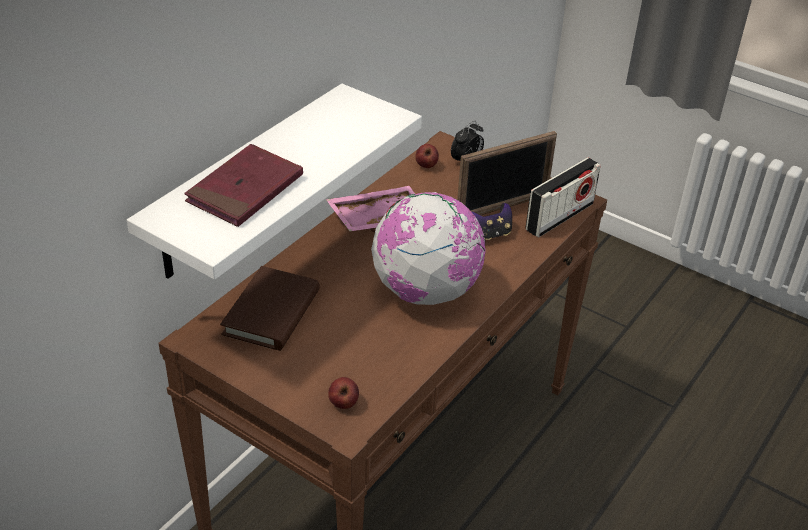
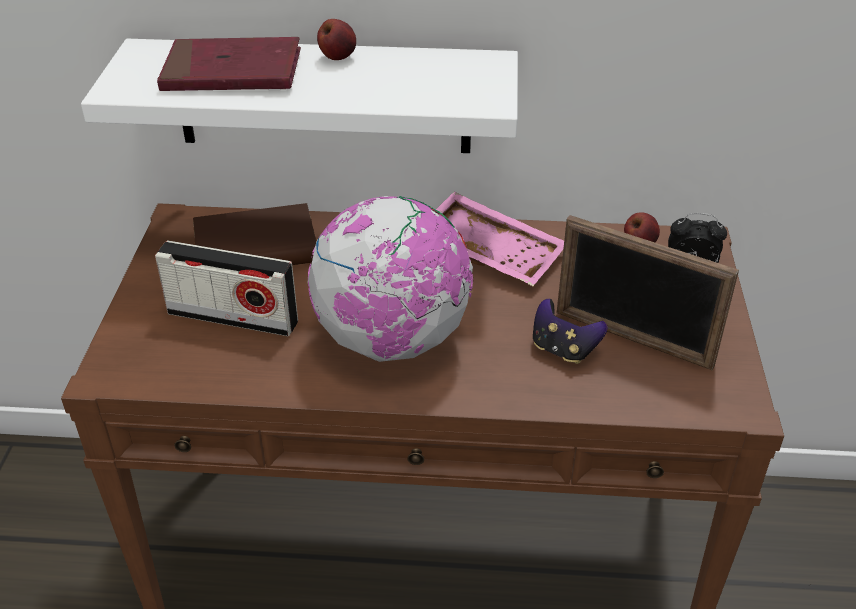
camera: 60 degrees right, 0 degrees up
(343, 403) = (146, 355): apple -> apple (337, 57)
(559, 216) = (678, 400): radio -> radio (233, 317)

